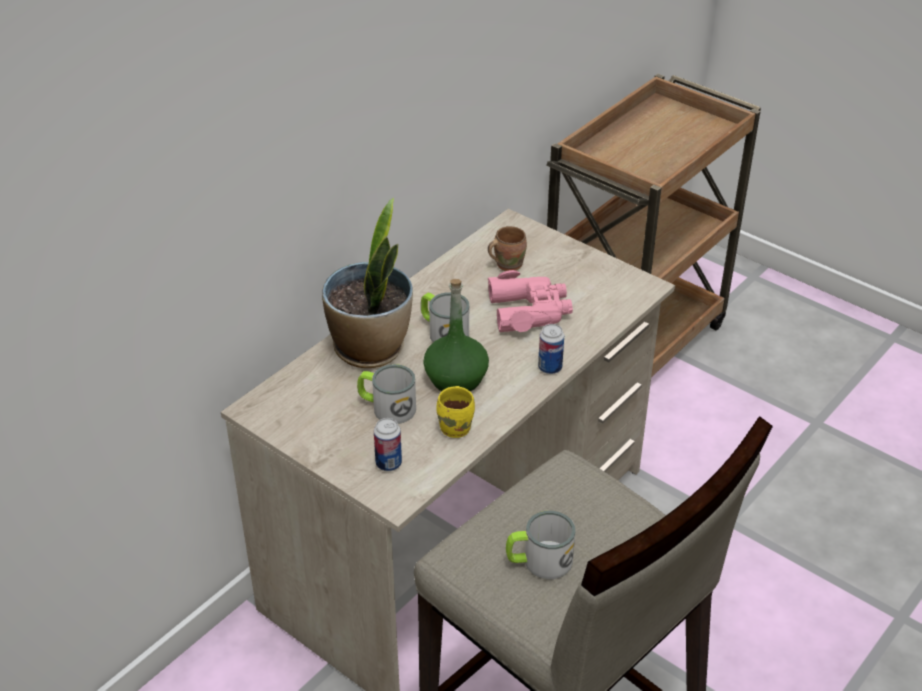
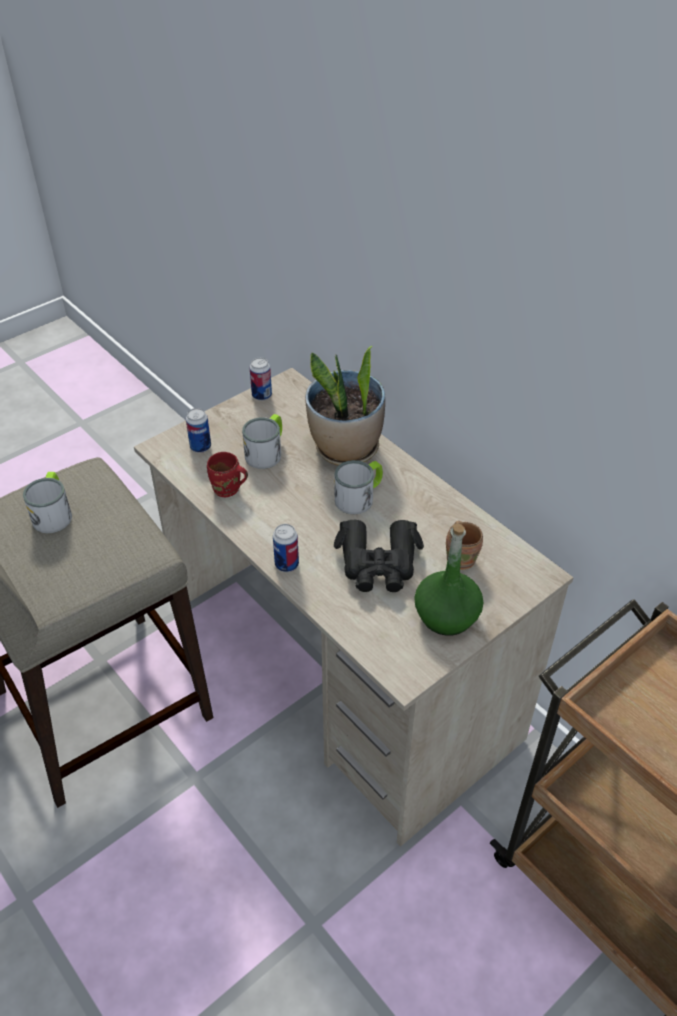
camera: 100 degrees right, 5 degrees up
(282, 428) = (262, 395): none -> can
(455, 379) = (290, 497): green bottle -> green bottle (447, 615)
(457, 427) = (227, 490): yellow mug -> red mug
(529, 311) = (378, 564): pink binoculars -> black binoculars

